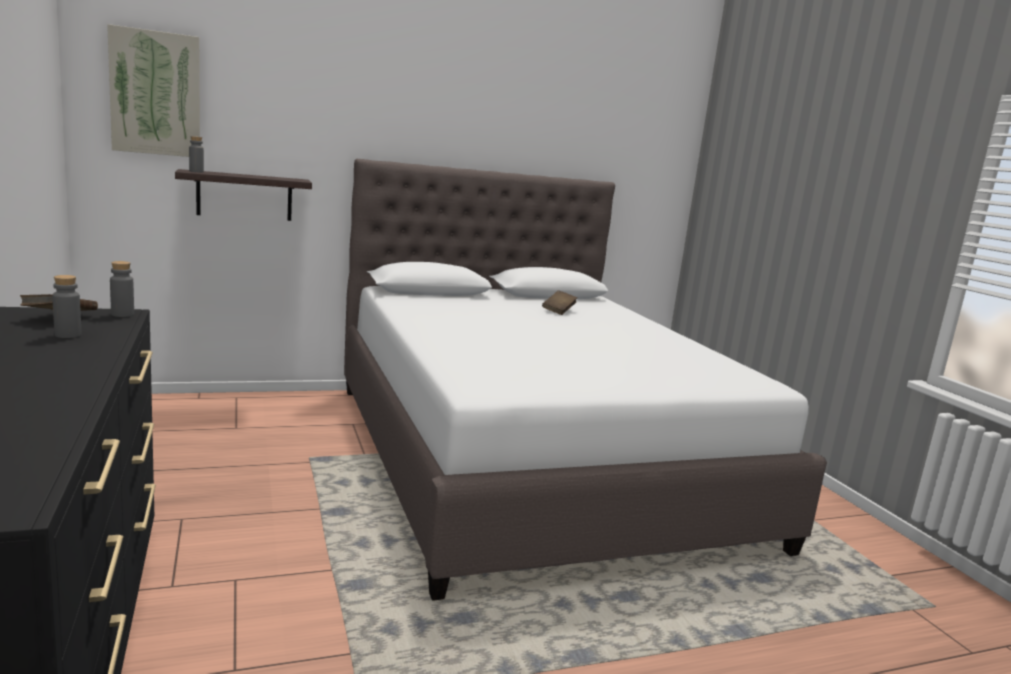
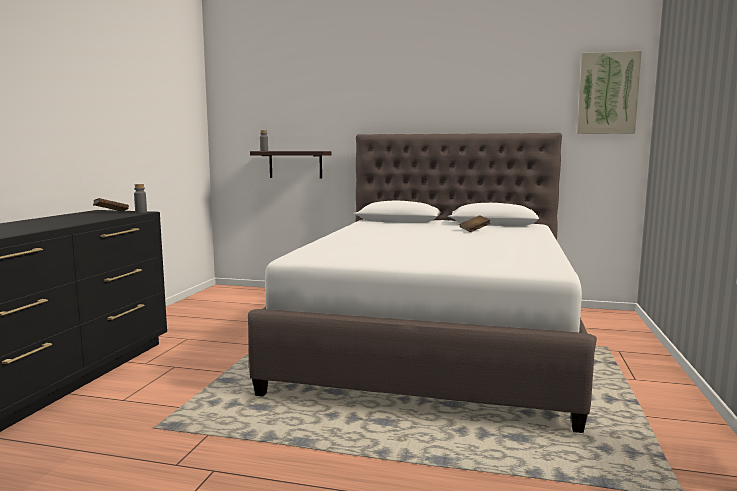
camera: 35 degrees right, 5 degrees down
(68, 335) = (96, 216): grey bottle -> none
(156, 93) = (248, 109): picture -> picture (608, 93)

